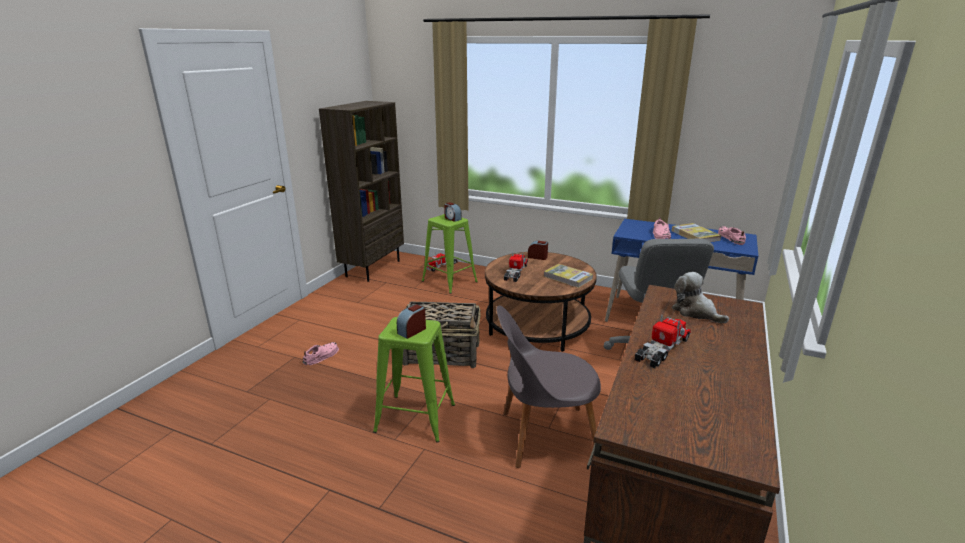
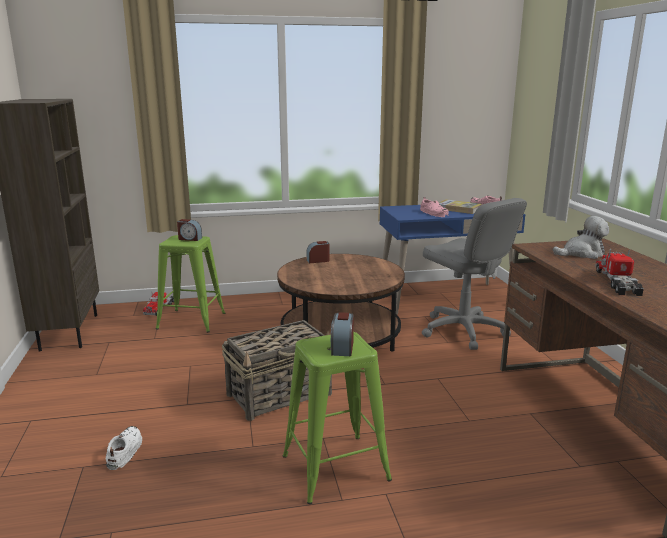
camera: 35 degrees left, 5 degrees down
(321, 356) = (125, 451): pink shoe -> white shoe
(516, 272) = (319, 278): toy truck -> none
(544, 435) = (474, 429): grey chair -> none
(568, 277) = (374, 271): book -> none
(695, 312) = (582, 253): plush toy -> plush toy turned 150 degrees clockwise

